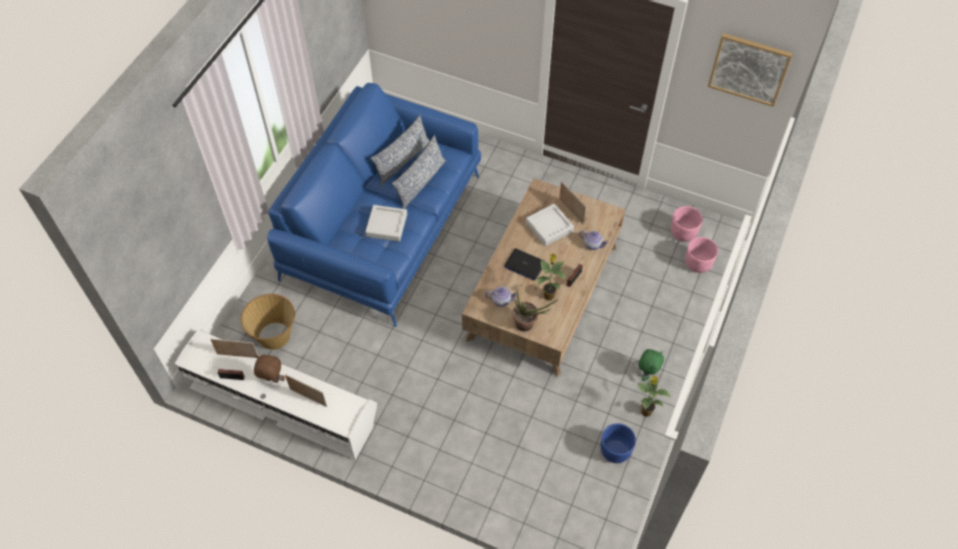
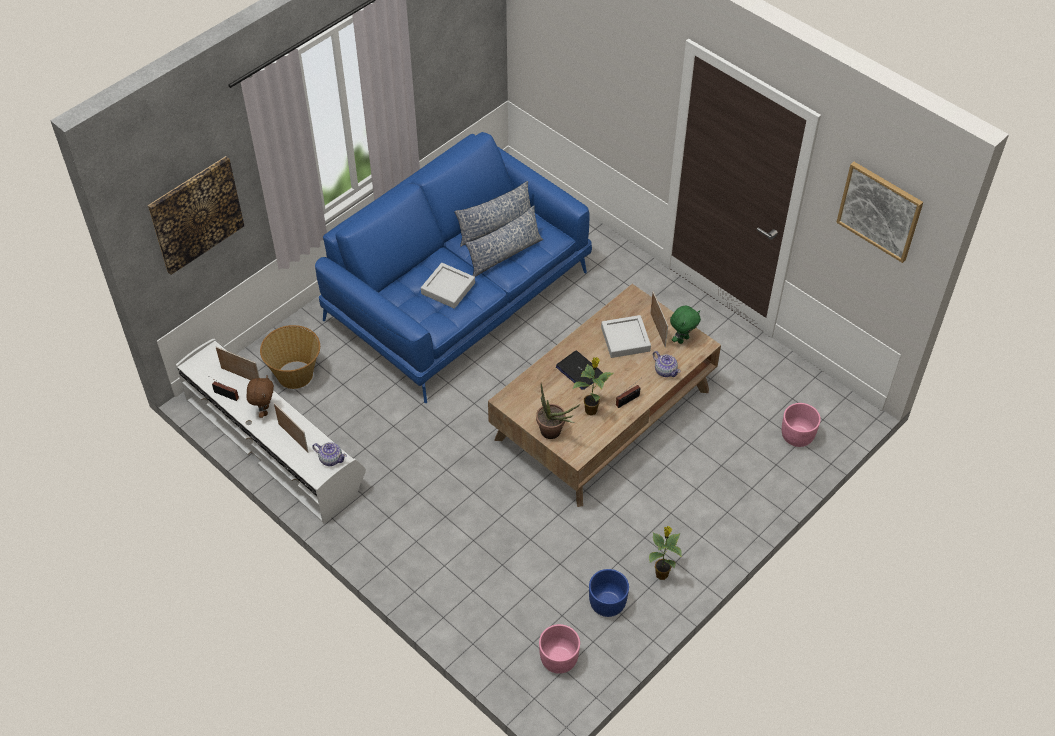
camera: 20 degrees right, 5 degrees down
(164, 229) = (196, 214): none -> picture
(272, 381) = (264, 410): brown plush toy -> brown plush toy turned 60 degrees clockwise
(501, 300) = (536, 399): teapot -> teapot (331, 459)
(647, 374) = (681, 535): green plush toy -> green plush toy (682, 339)
(683, 233) = (795, 398): pink planter -> pink planter (558, 659)

